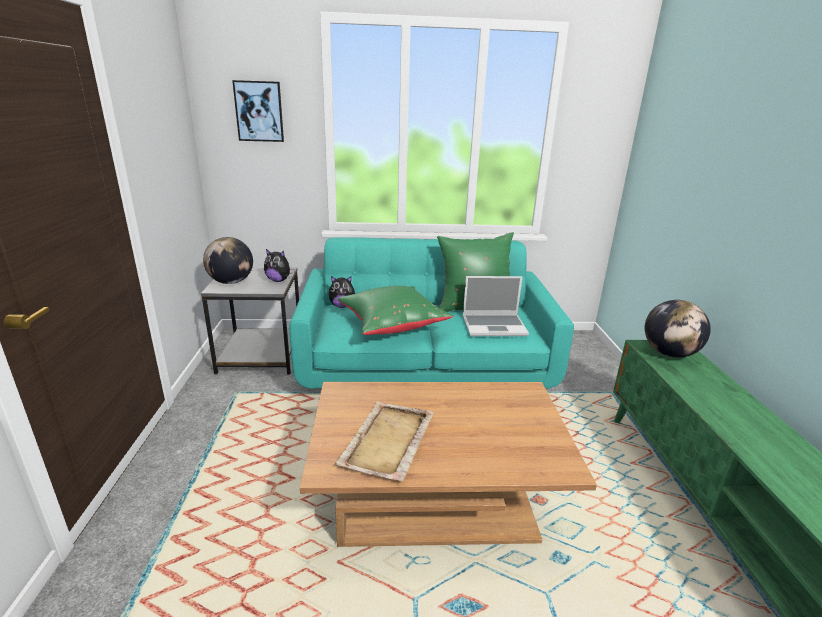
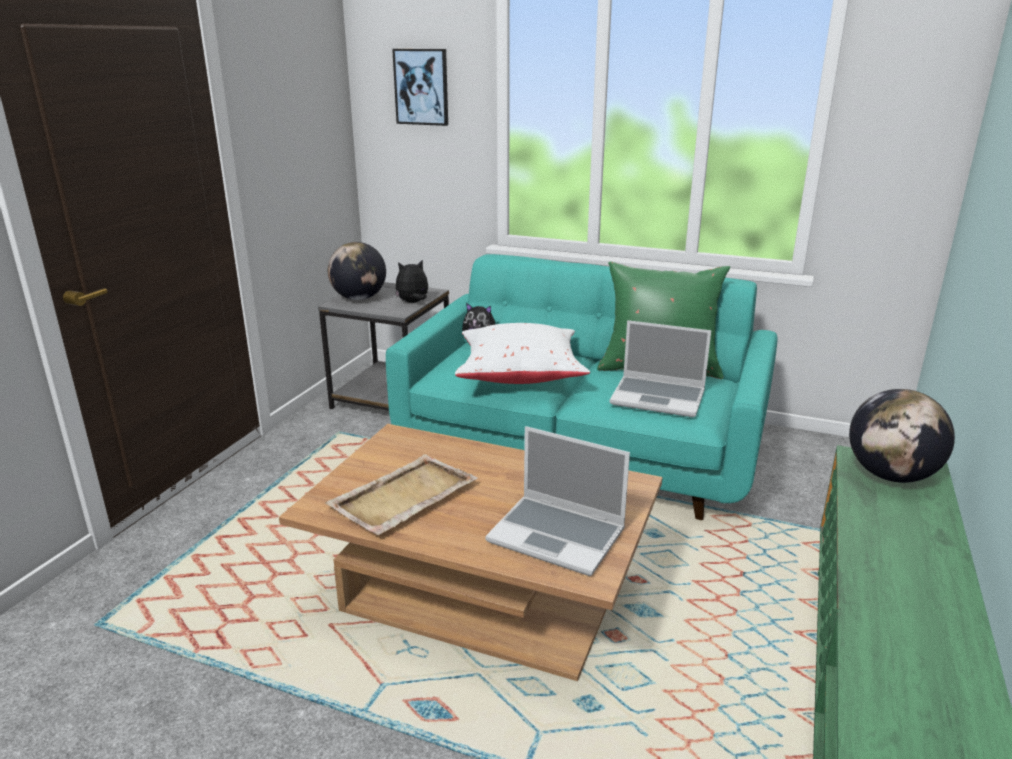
camera: 25 degrees right, 0 degrees up
(279, 280) = (413, 302): plush toy -> plush toy turned 120 degrees clockwise
(392, 324) = (520, 374): green pillow -> white pillow
(520, 443) = (558, 536): none -> laptop

